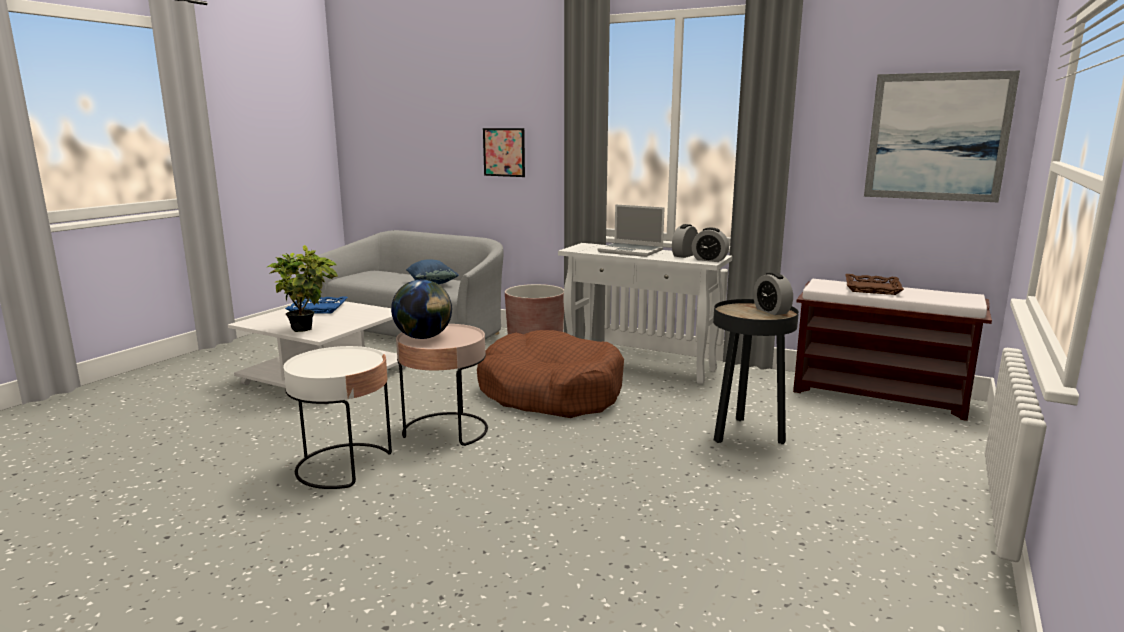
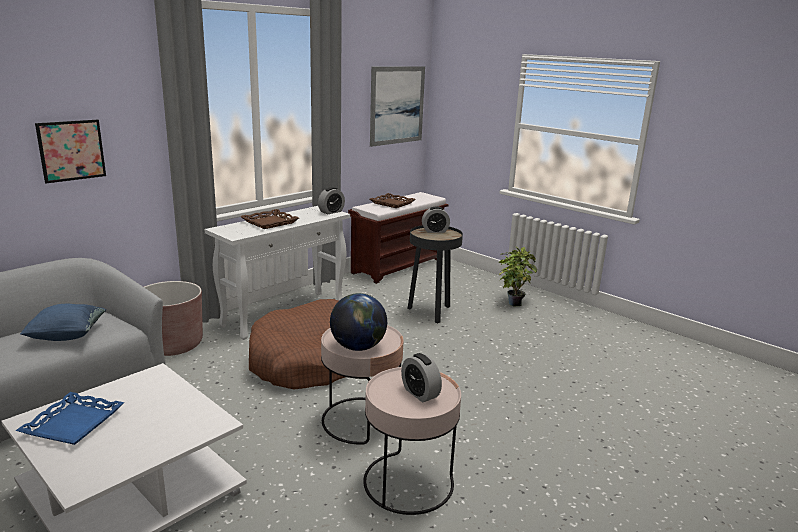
camera: 75 degrees left, 5 degrees up
(308, 329) = (177, 431): potted plant -> potted plant (513, 302)
(344, 465) = (408, 482): white side table -> pink side table
(631, 251) = (269, 222): laptop -> brown tray
(684, 255) = (306, 214): alarm clock -> alarm clock (420, 393)

